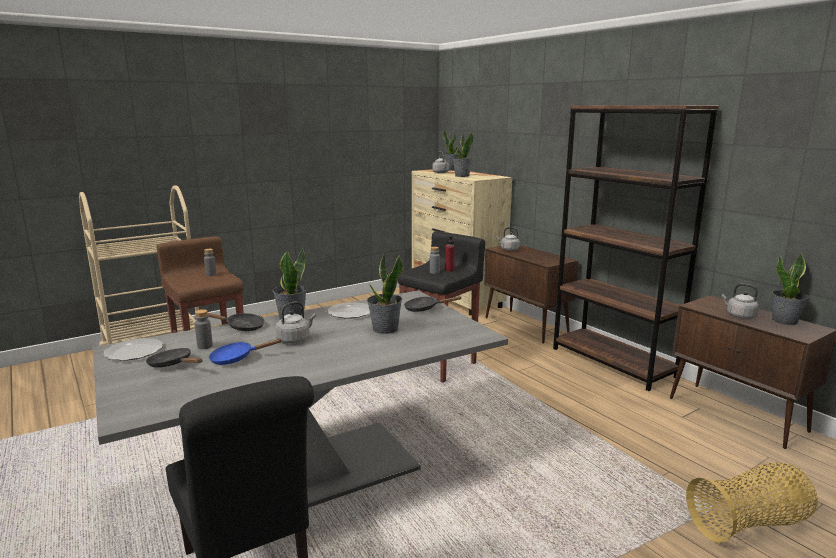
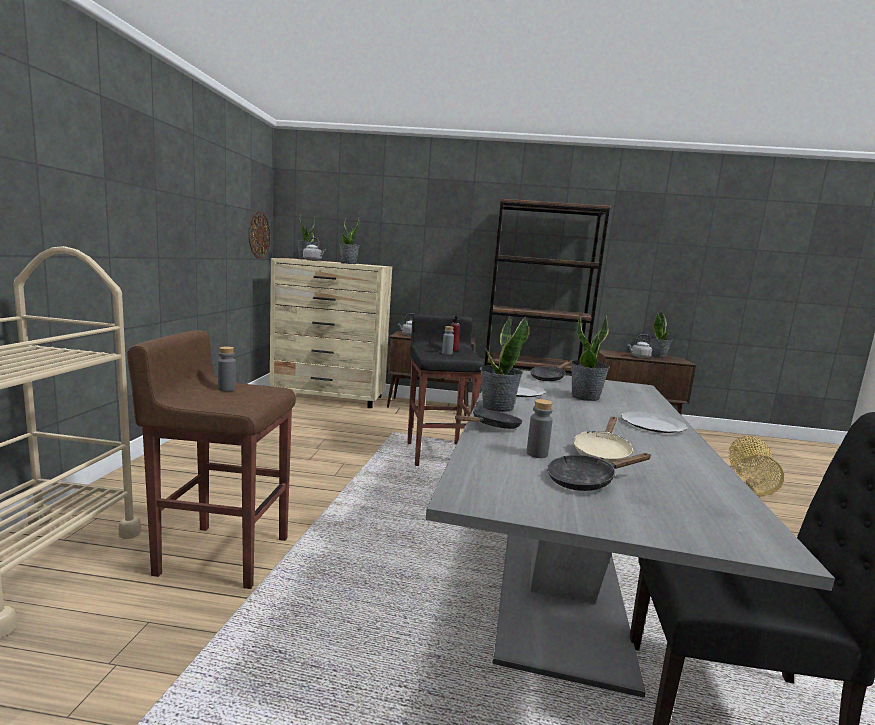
camera: 50 degrees left, 5 degrees down
(134, 352) = (501, 489): plate -> plate (653, 425)
(236, 358) = (602, 453): blue frying pan -> beige frying pan
(295, 339) = (570, 422): grey kettle -> none
(414, 150) = (259, 235): none -> wall clock

